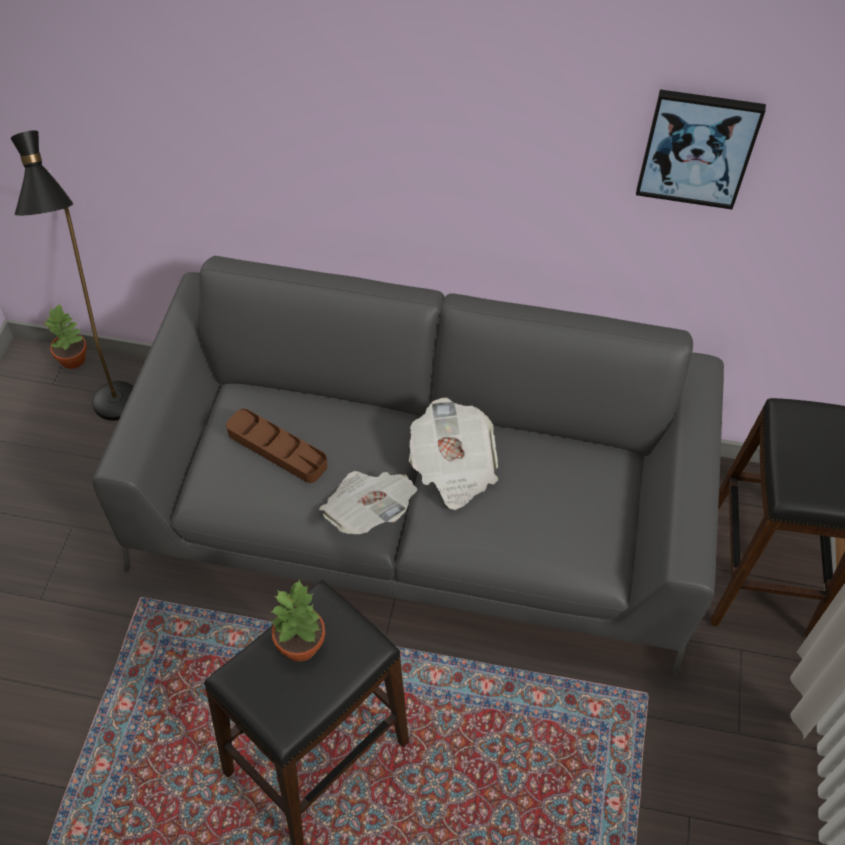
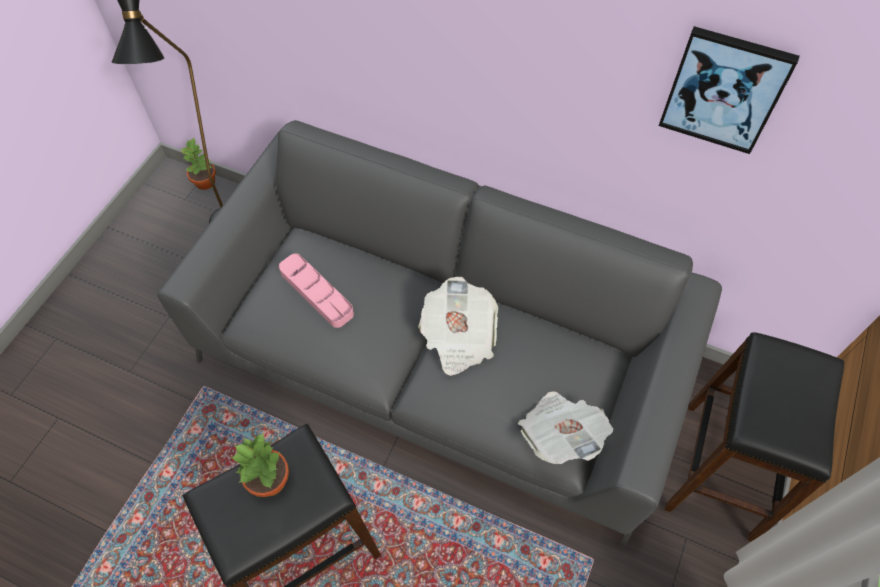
camera: 15 degrees right, 5 degrees up
(277, 449) = (316, 293): brown tray -> pink tray
(367, 512) = (376, 362): newspaper -> newspaper (560, 434)

